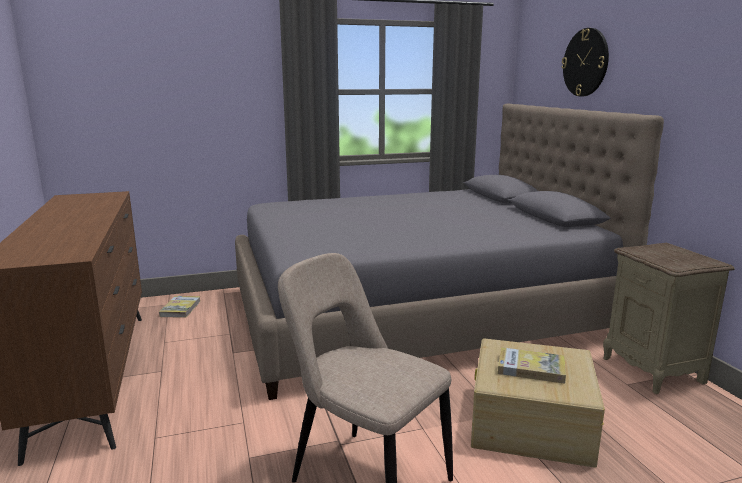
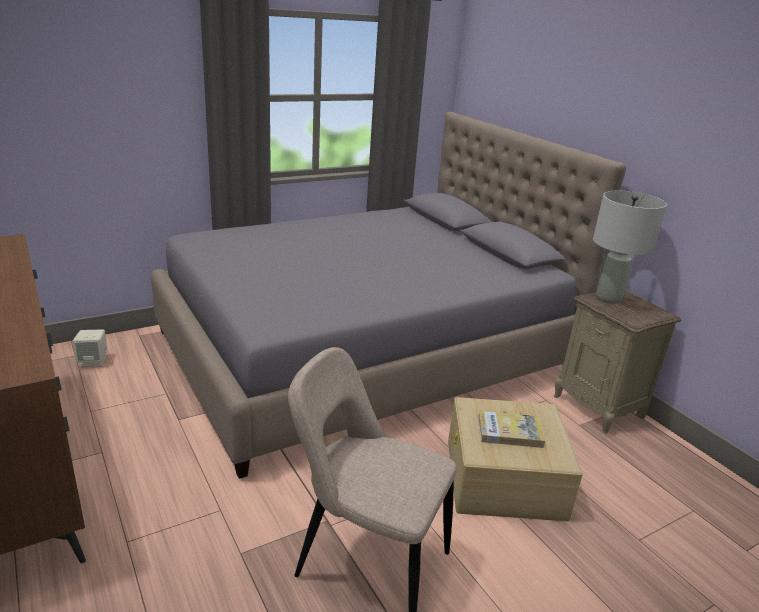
camera: 15 degrees left, 10 degrees up
(180, 308) = (93, 361): book -> beige speaker
(585, 62) = (543, 85): wall clock -> none
(653, 250) = (609, 298): none -> grey table lamp

